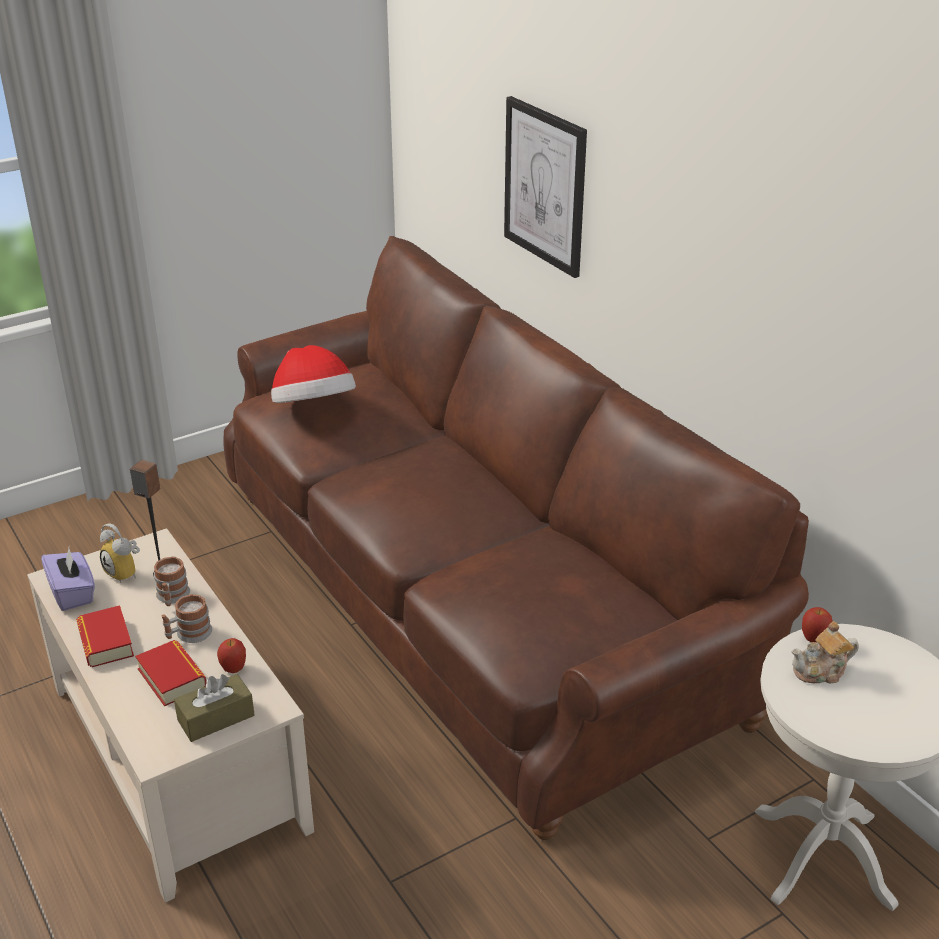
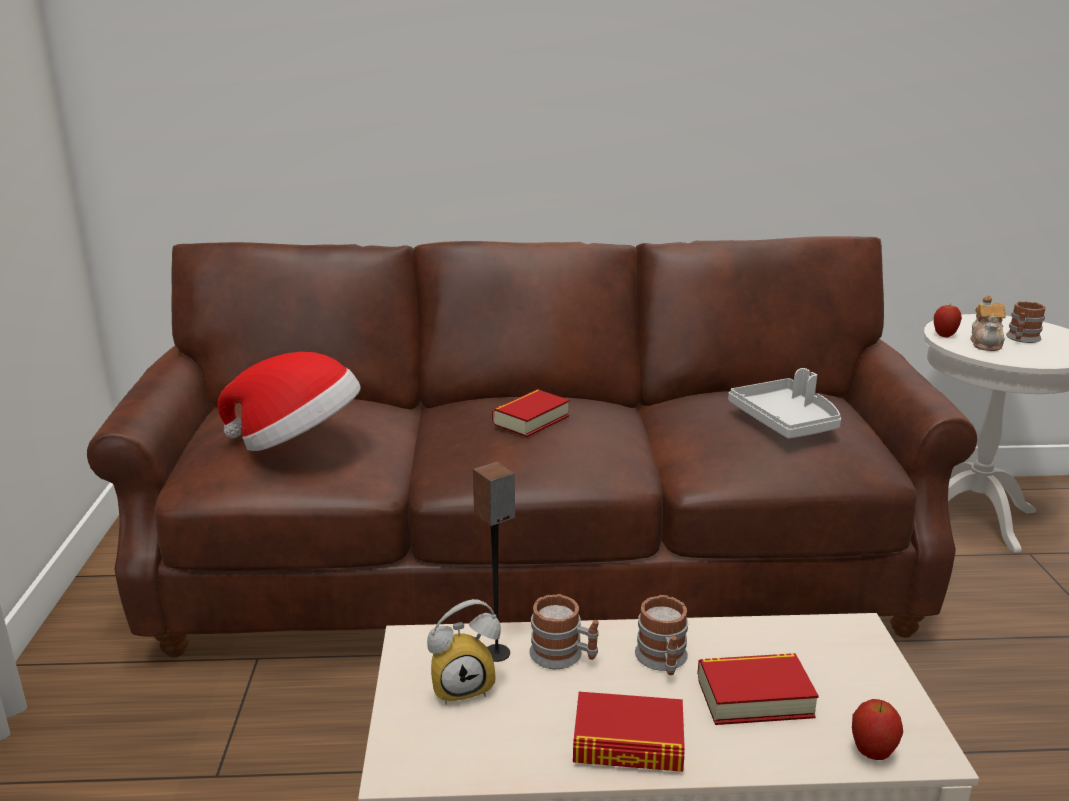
camera: 60 degrees left, 10 degrees down
(73, 593) = (468, 753): purple tissue box -> none
(216, 718) = (860, 678): brown tissue box -> none
(234, 669) = (763, 641): apple -> apple (872, 753)
(429, 479) = (531, 420): none -> book
(541, 596) = (786, 421): none -> grey tray
(545, 186) = (420, 100): picture -> none
(867, 696) = (1021, 339): none -> mug

